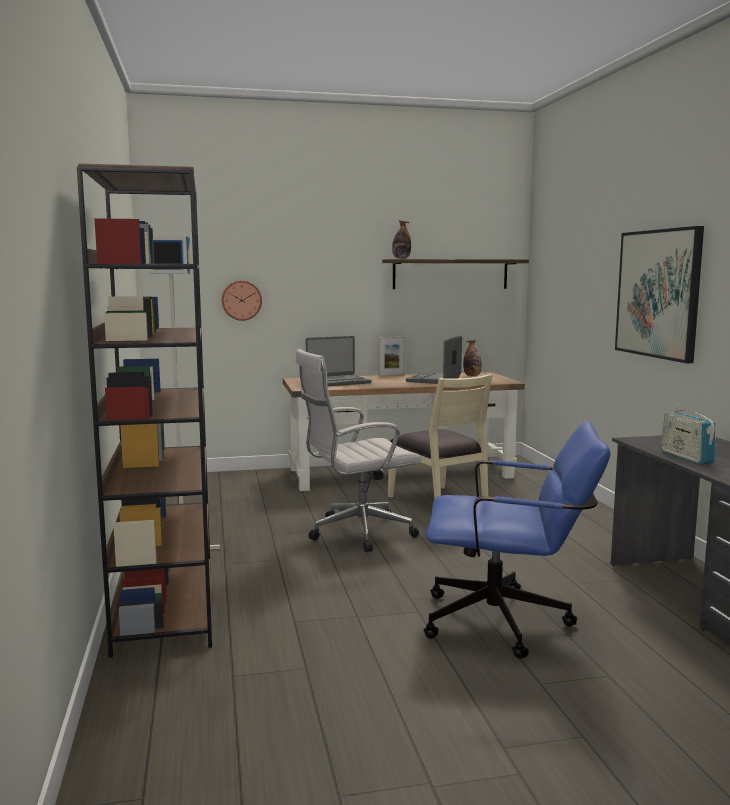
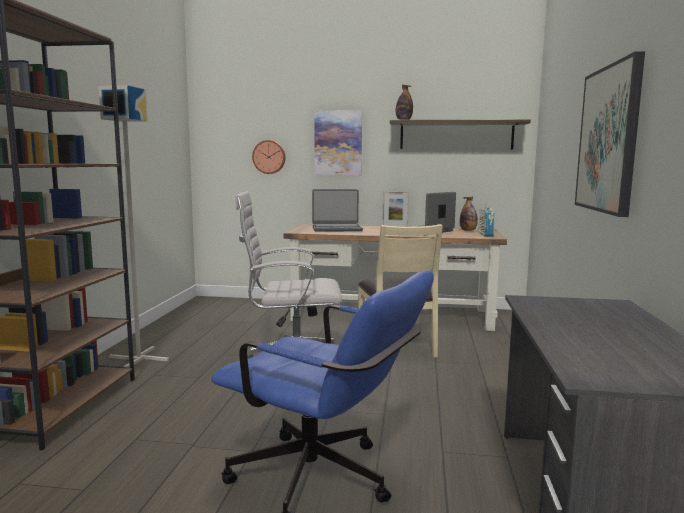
camera: 20 degrees right, 0 degrees up
(323, 283) = (338, 143): none -> picture
(686, 457) = (554, 325): radio -> radio (485, 234)

